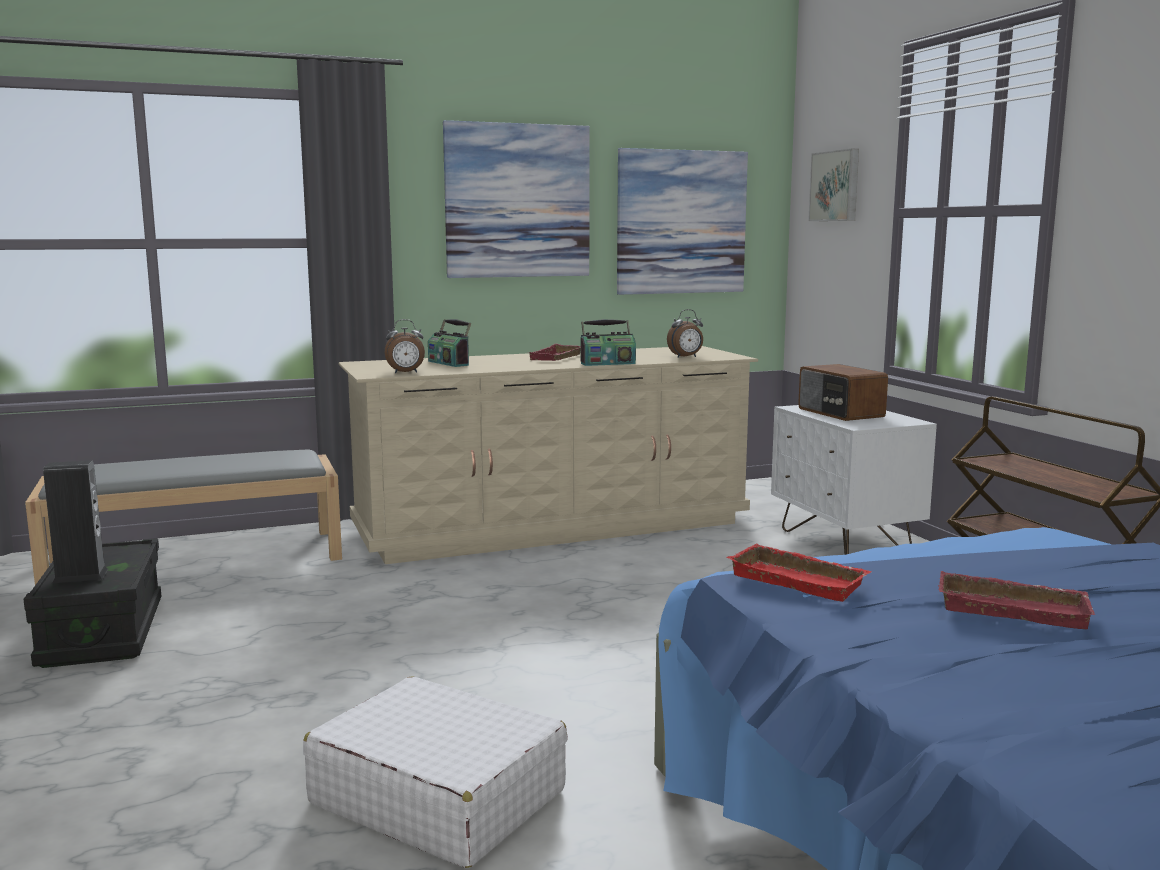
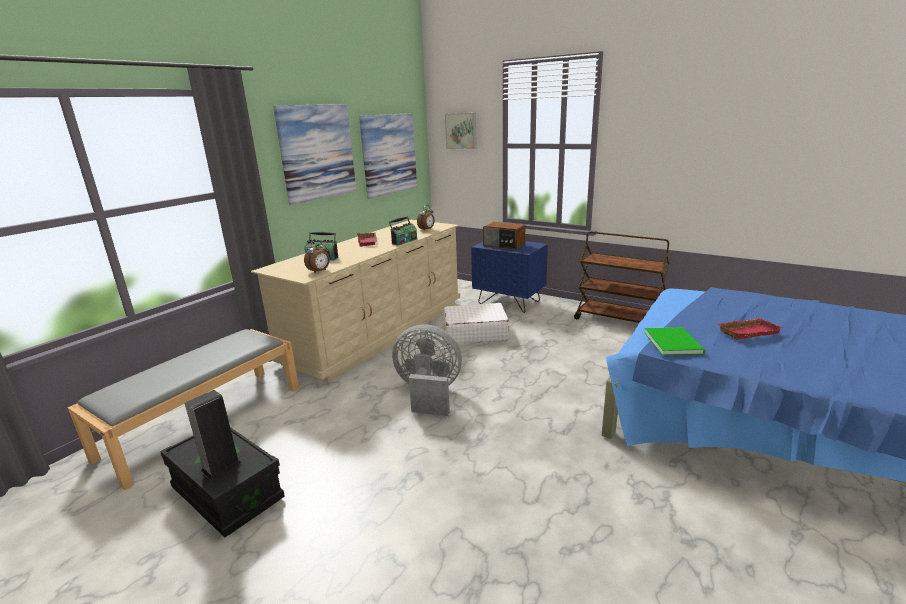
camera: 35 degrees left, 10 degrees up
(437, 796) = (552, 492): white suitcase -> white suitcase (475, 332)
(486, 617) = (428, 394): none -> grey fan
(800, 580) = (673, 342): red tray -> green book
(845, 542) = (509, 302): white nightstand -> blue nightstand

